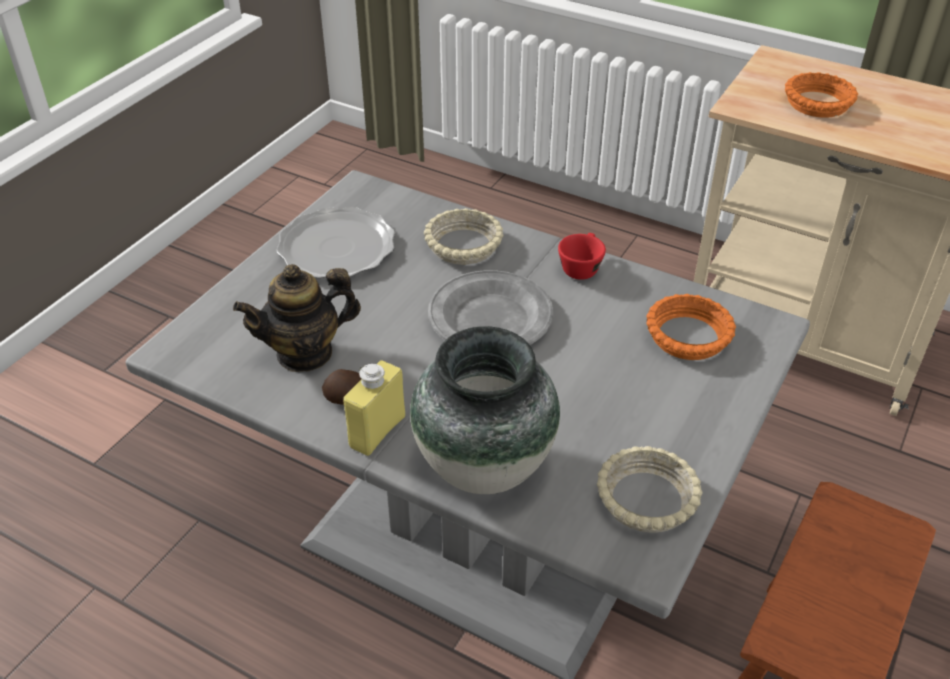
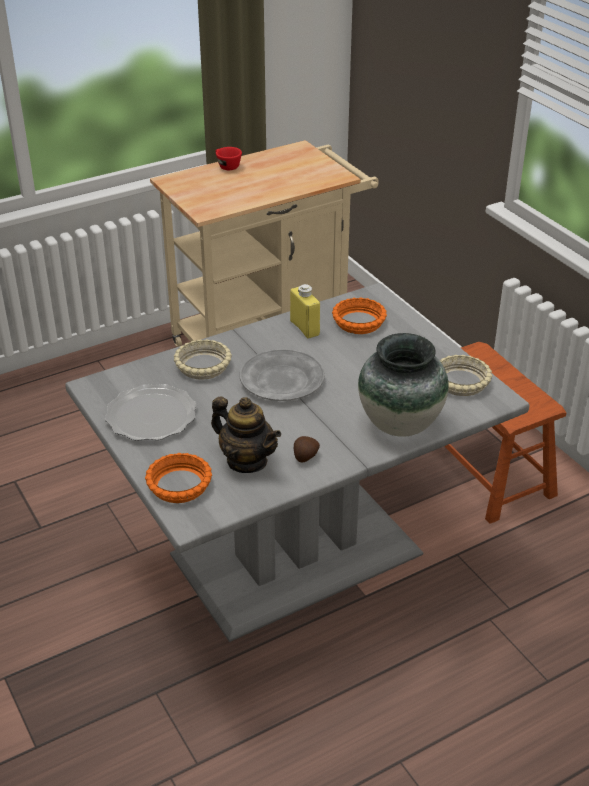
camera: 60 degrees left, 5 degrees down
(305, 353) = (247, 461): teapot -> teapot turned 60 degrees counterclockwise
(377, 431) = (341, 453): yellow bottle -> yellow bottle (304, 328)
(581, 267) = (268, 332): red cup -> red cup (226, 166)
(818, 103) = (231, 189): orange bowl -> orange bowl (179, 484)

